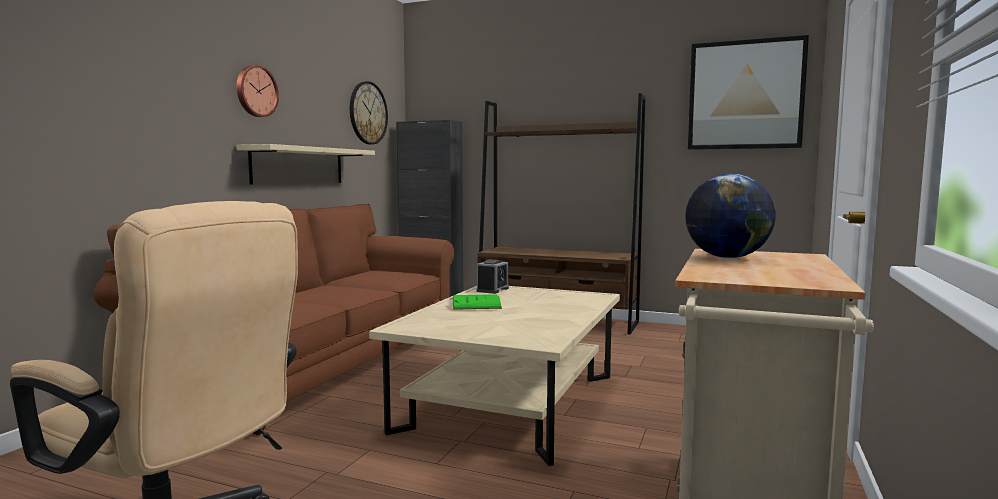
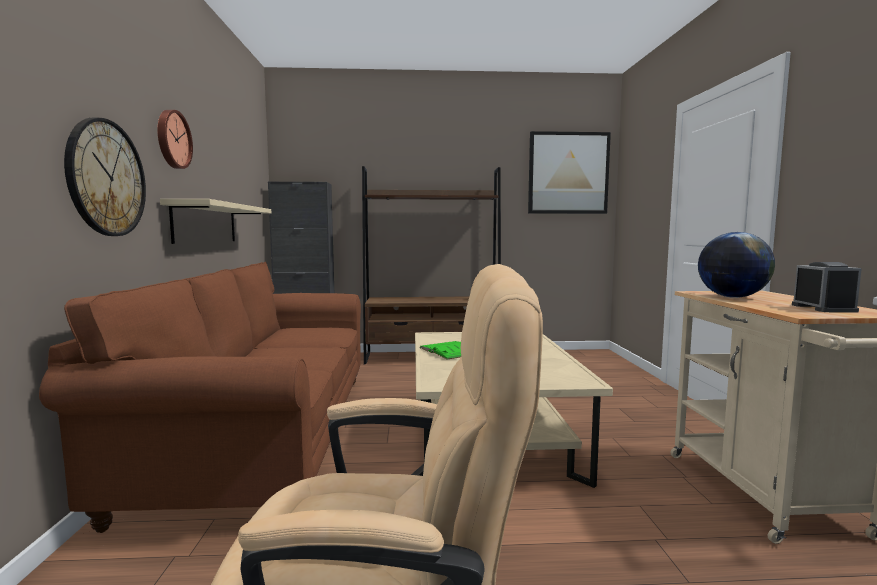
camera: 25 degrees left, 0 degrees up
(368, 113) = (248, 171): wall clock -> wall clock (106, 178)
(492, 290) = (436, 337): alarm clock -> alarm clock (823, 308)

